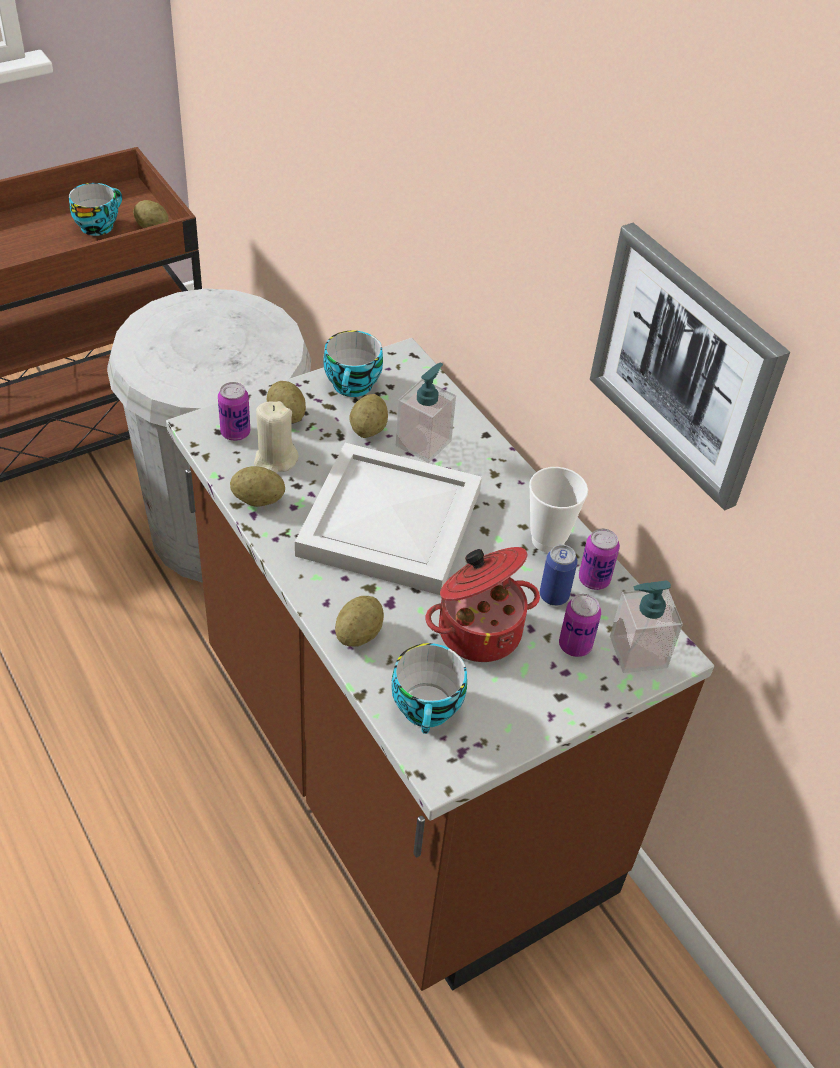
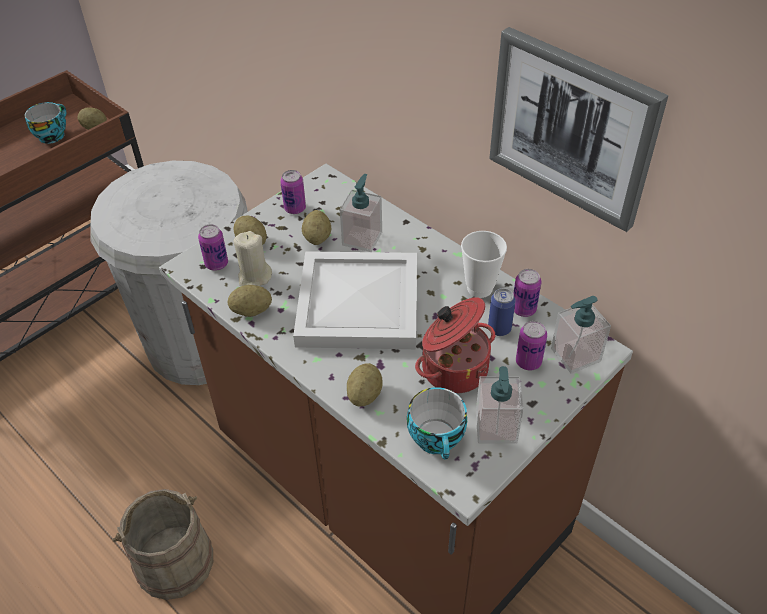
camera: 10 degrees left, 0 degrees up
(109, 790) = (174, 561): none -> beige bucket
(353, 386) = (295, 208): cup -> can
(504, 714) = (496, 427): none -> soap dispenser

